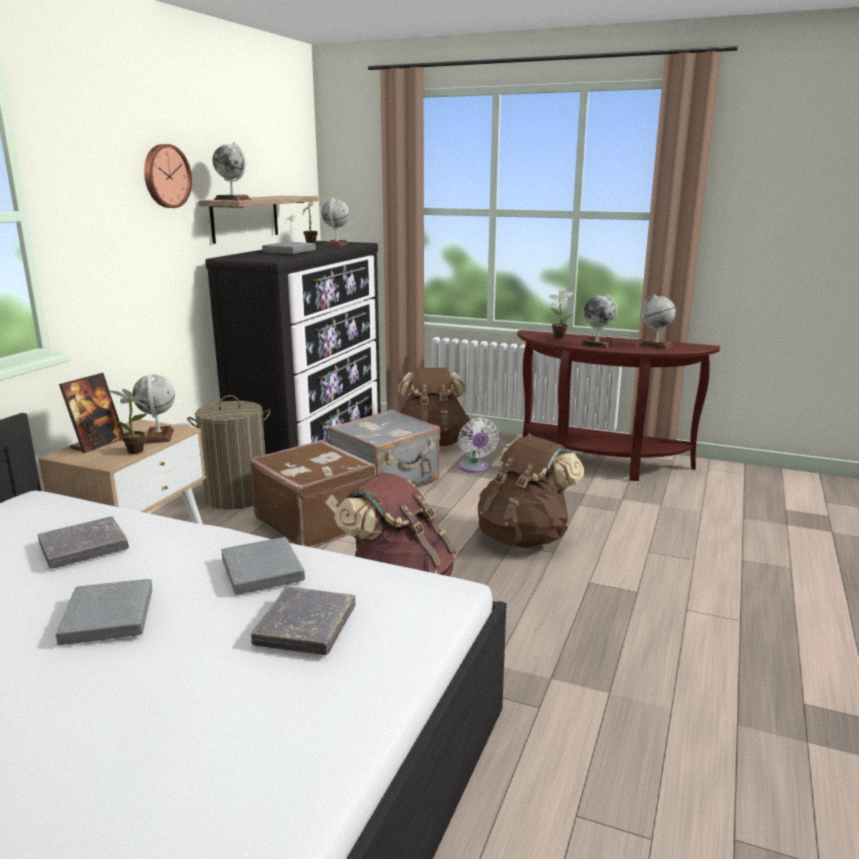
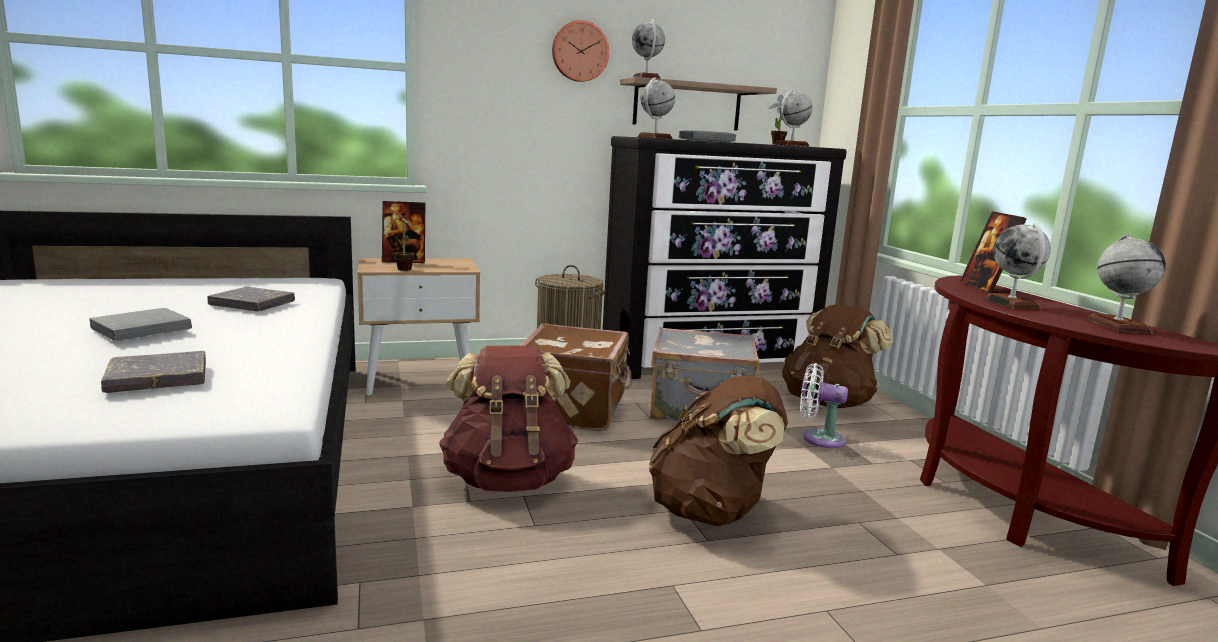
camera: 50 degrees right, 5 degrees down
(159, 436) = (443, 267): globe -> globe (655, 138)
(262, 571) = (254, 348): grey book -> none
(475, 468) = (819, 438): white fan -> white fan turned 75 degrees clockwise
(557, 336) = (985, 288): potted plant -> picture frame

